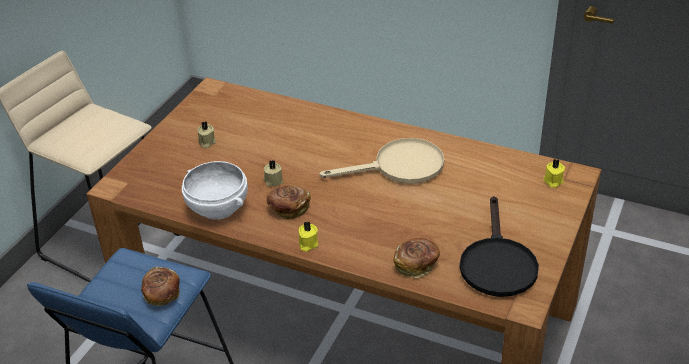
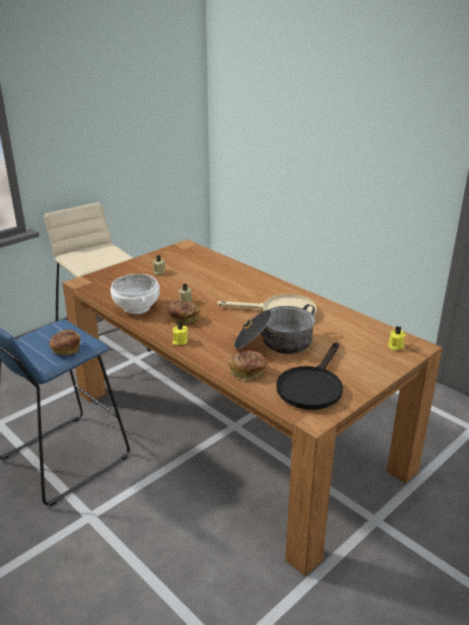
camera: 20 degrees right, 10 degrees down
(420, 215) = (274, 343): none -> cooking pot

